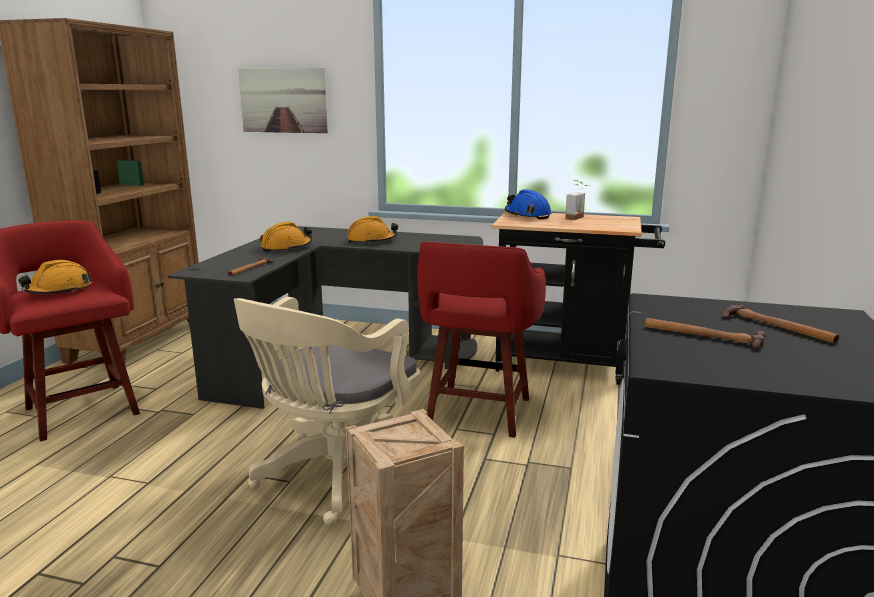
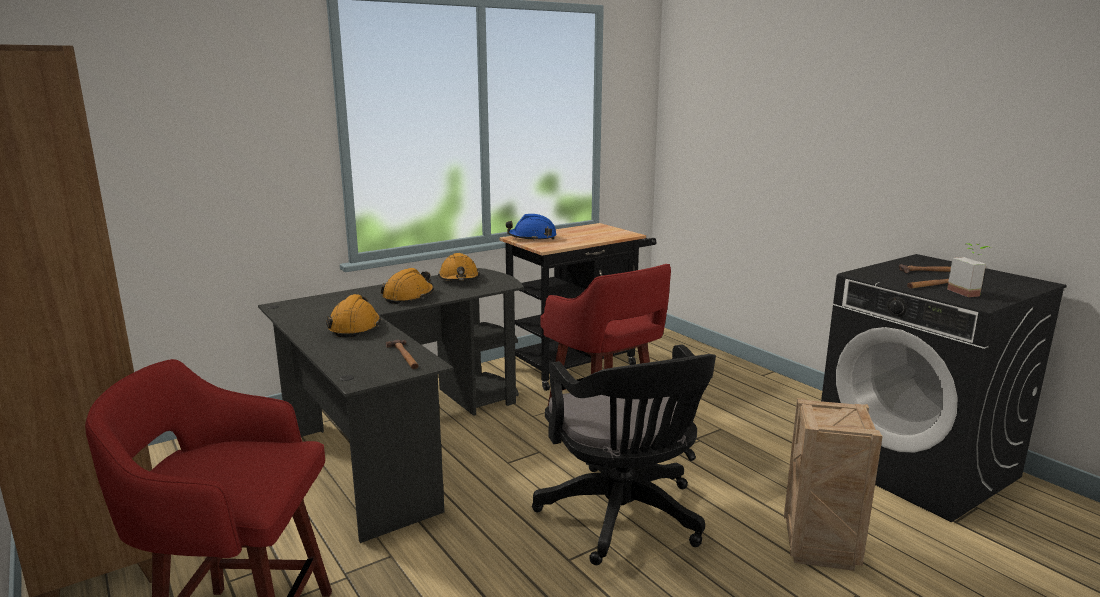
camera: 50 degrees left, 0 degrees up
(59, 291) = (231, 468): orange hard hat -> orange hard hat (459, 279)
(283, 100) = (208, 143): picture -> none
(334, 476) = (624, 519): beige office chair -> black office chair
(578, 218) = (573, 232): potted plant -> potted plant (968, 292)

